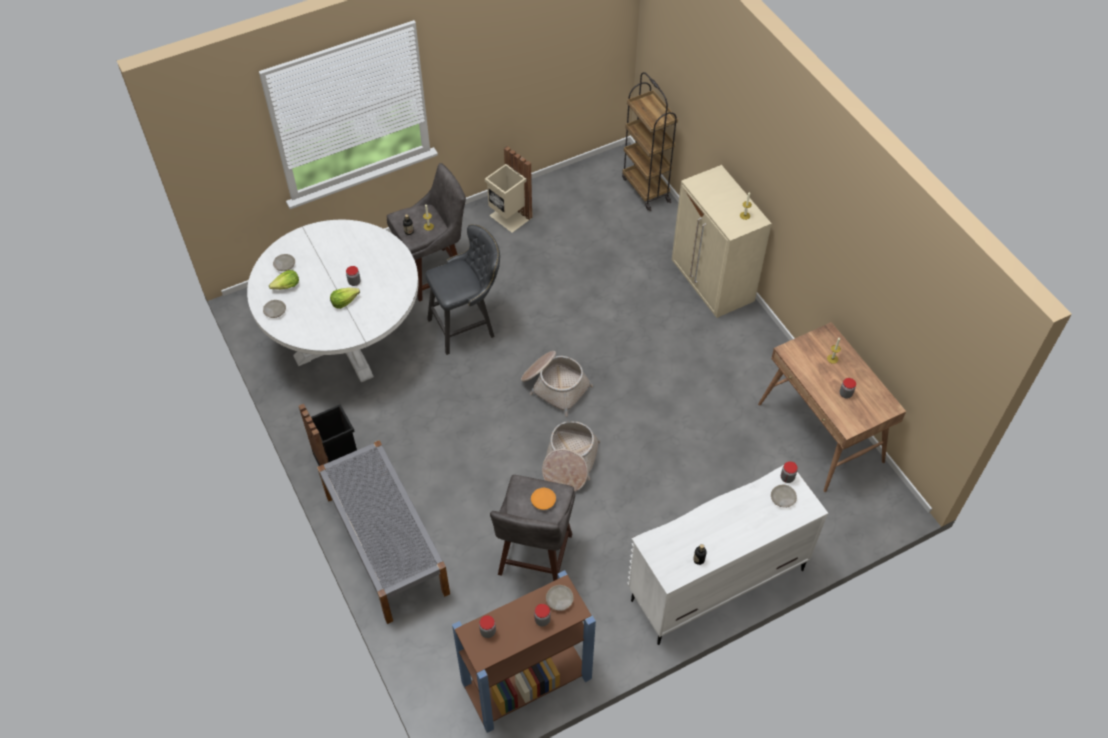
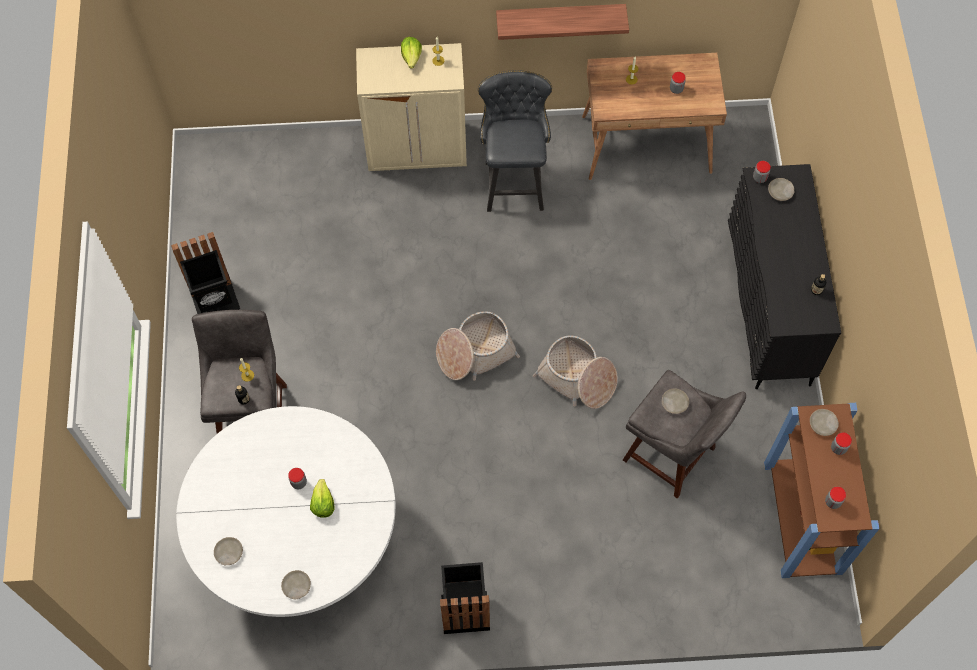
camera: 65 degrees left, 10 degrees up
(287, 286) = (265, 561): lettuce -> lettuce (412, 57)
(385, 544) = (594, 595): grey bench -> none
(468, 325) = (348, 405): grey stool -> grey stool (514, 177)
(509, 217) = (216, 302): beige trash can -> black trash can
(543, 500) = (674, 403): orange plate -> beige plate
(646, 189) = (257, 150): brown cart -> none
(716, 583) = (768, 308): white dresser -> black dresser
(829, 264) = (560, 17): none -> shelf

